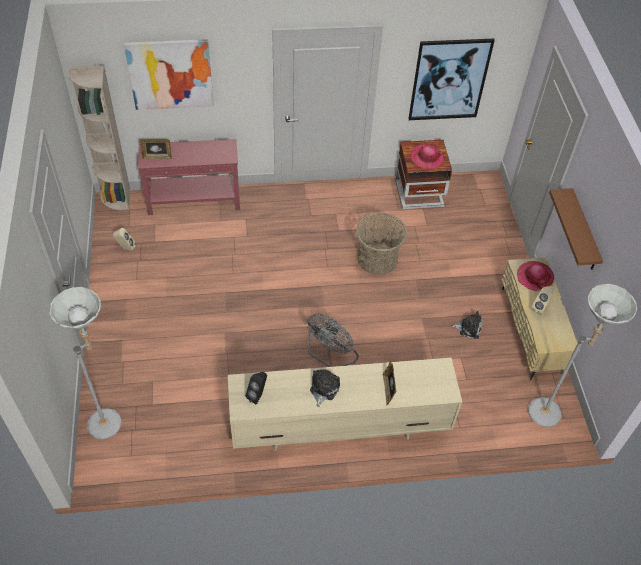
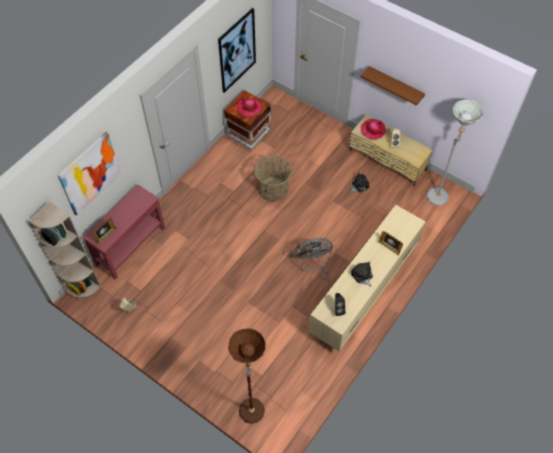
camera: 45 degrees left, 5 degrees up
(111, 419) = (251, 405): grey floor lamp -> brown floor lamp

